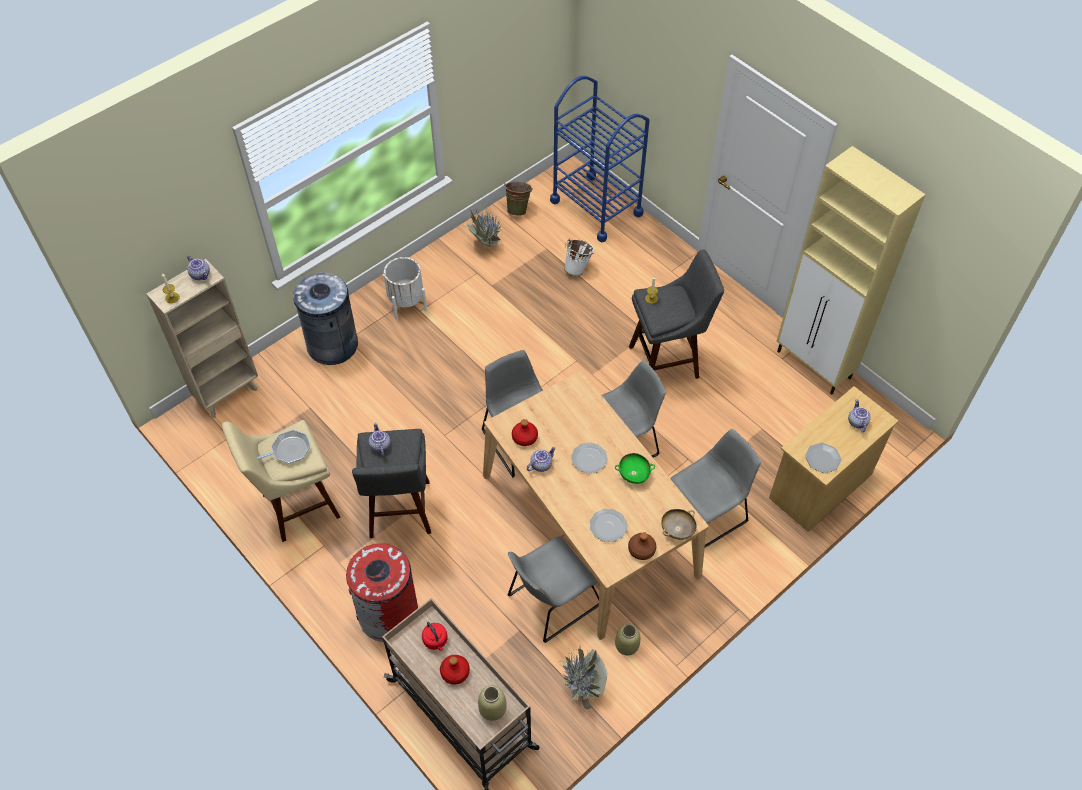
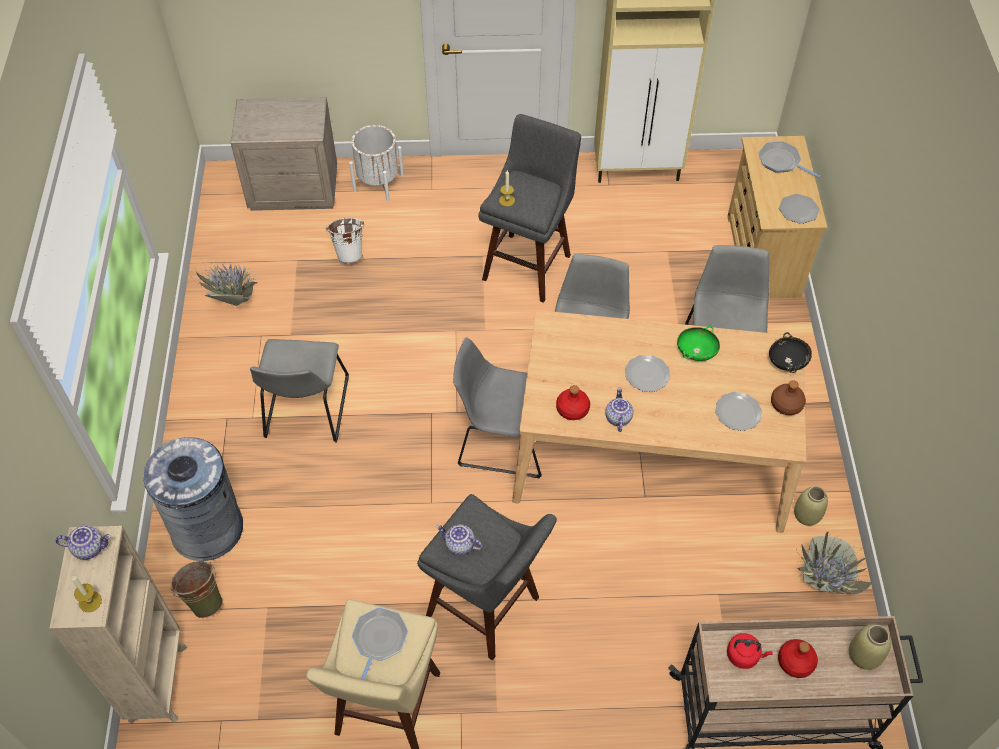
camera: 50 degrees left, 0 degrees up
(388, 614) = (601, 704): red trash can -> none
(407, 303) = (229, 422): white planter -> white planter (378, 182)
(518, 209) = (222, 247): green bucket -> green bucket (203, 599)
(550, 602) = (709, 545): grey chair -> grey chair (306, 411)
(596, 207) = (294, 188): blue cart -> beige nightstand
(677, 529) = (787, 362): beige bowl -> black bowl
(856, 422) = (781, 161): teapot -> frying pan

